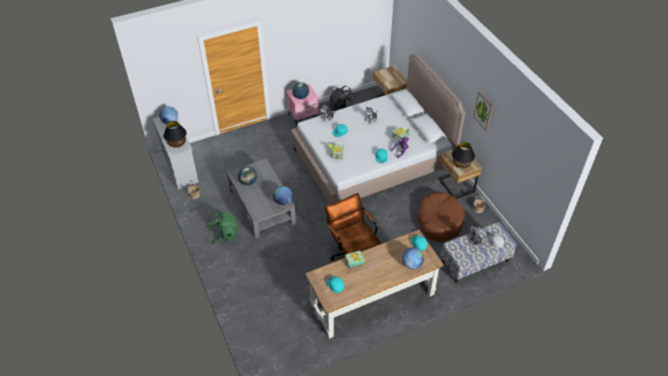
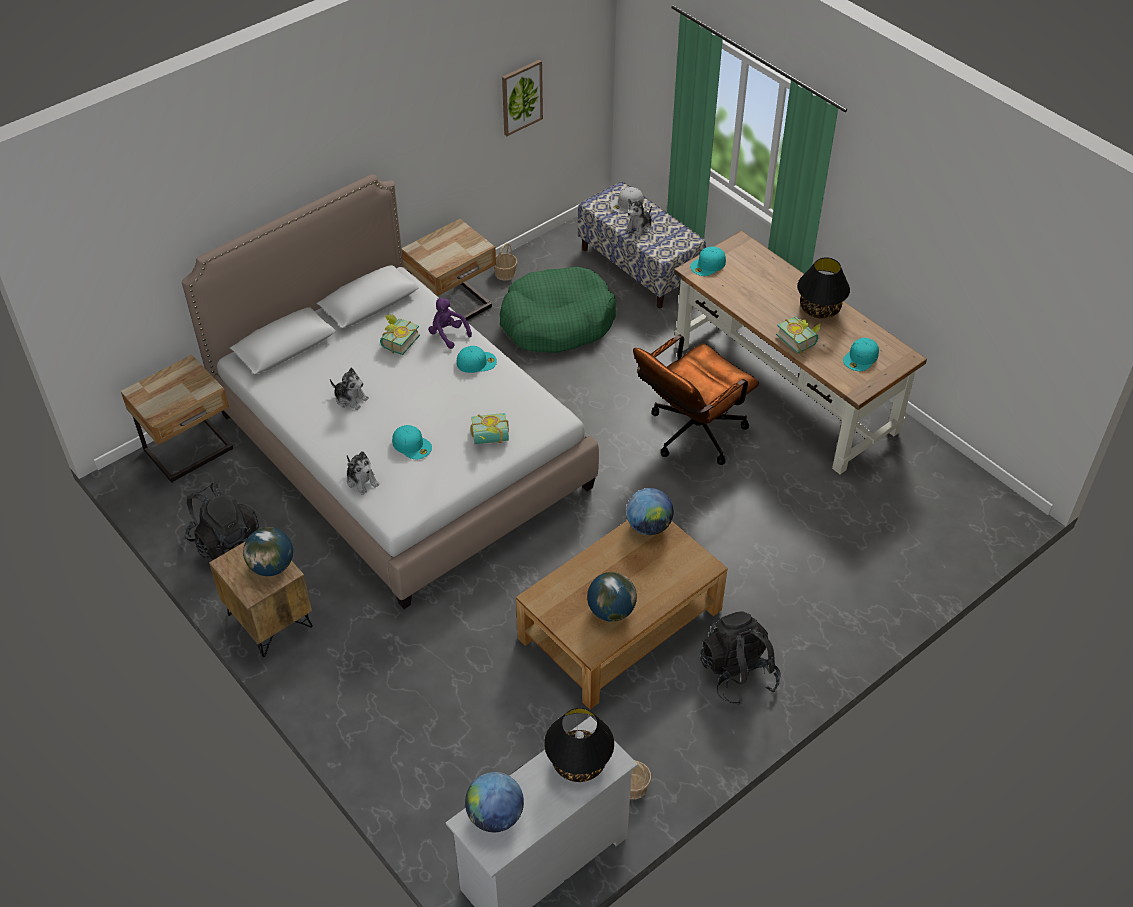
camera: 105 degrees left, 0 degrees up
(224, 235) = (738, 674): green backpack -> black backpack
(262, 206) = (620, 624): grey coffee table -> brown coffee table
(303, 116) = (269, 621): pink nightstand -> brown nightstand
(412, 264) = (762, 267): globe -> none
(439, 221) = (557, 322): brown dog bed -> green dog bed
(461, 163) = (458, 245): black table lamp -> black table lamp (819, 309)
(483, 111) = (417, 125): picture -> picture (521, 97)

